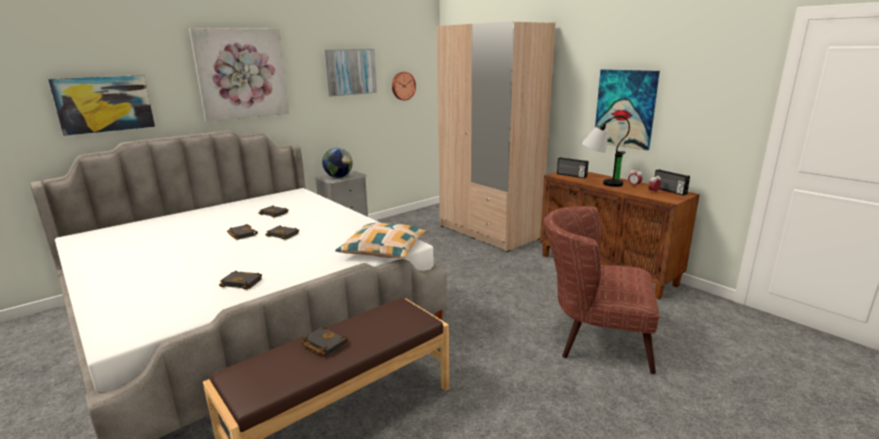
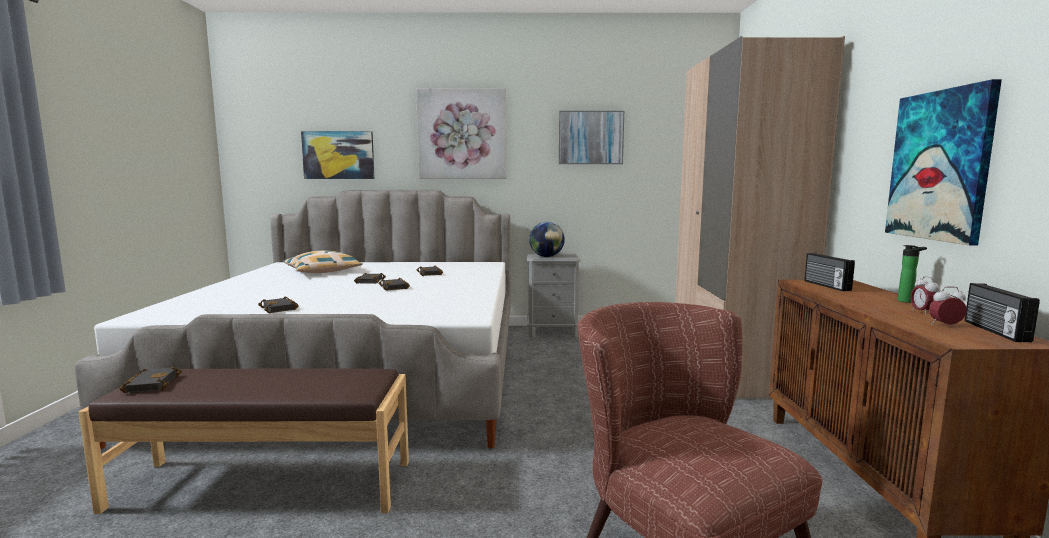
camera: 40 degrees right, 10 degrees down
(323, 344) = (247, 379): black book -> black book (150, 384)
(383, 249) = (436, 315): pillow -> pillow (322, 271)
(403, 86) = (666, 158): wall clock -> none
(599, 183) = (854, 299): table lamp -> none

